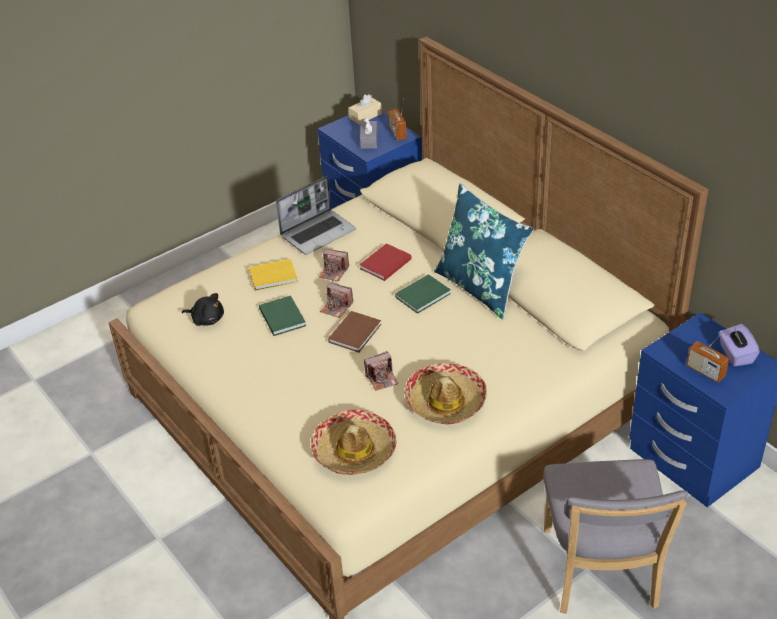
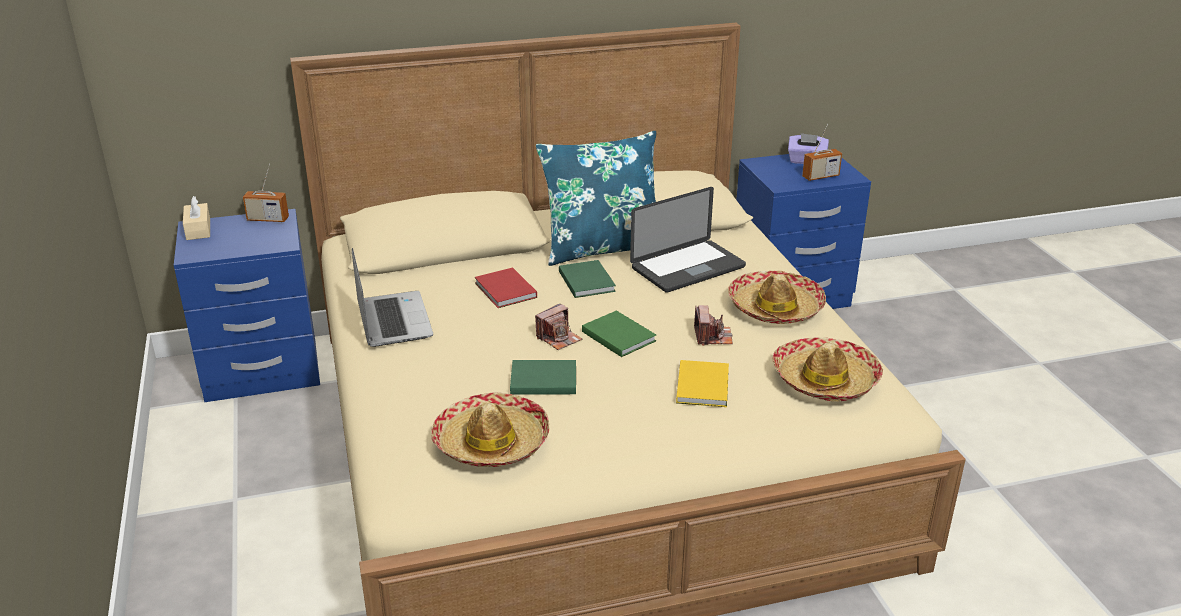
camera: 70 degrees left, 10 degrees down
(207, 319) = (491, 442): black plush toy -> hat
(274, 276) = (452, 369): yellow book -> yellow book (703, 385)
(333, 272) = (487, 326): camera -> none
(356, 333) = (618, 335): brown book -> green book
(369, 140) = (255, 238): grey tissue box -> none
(480, 339) = (688, 268): none -> laptop
(600, 574) = (908, 380): grey chair -> none

